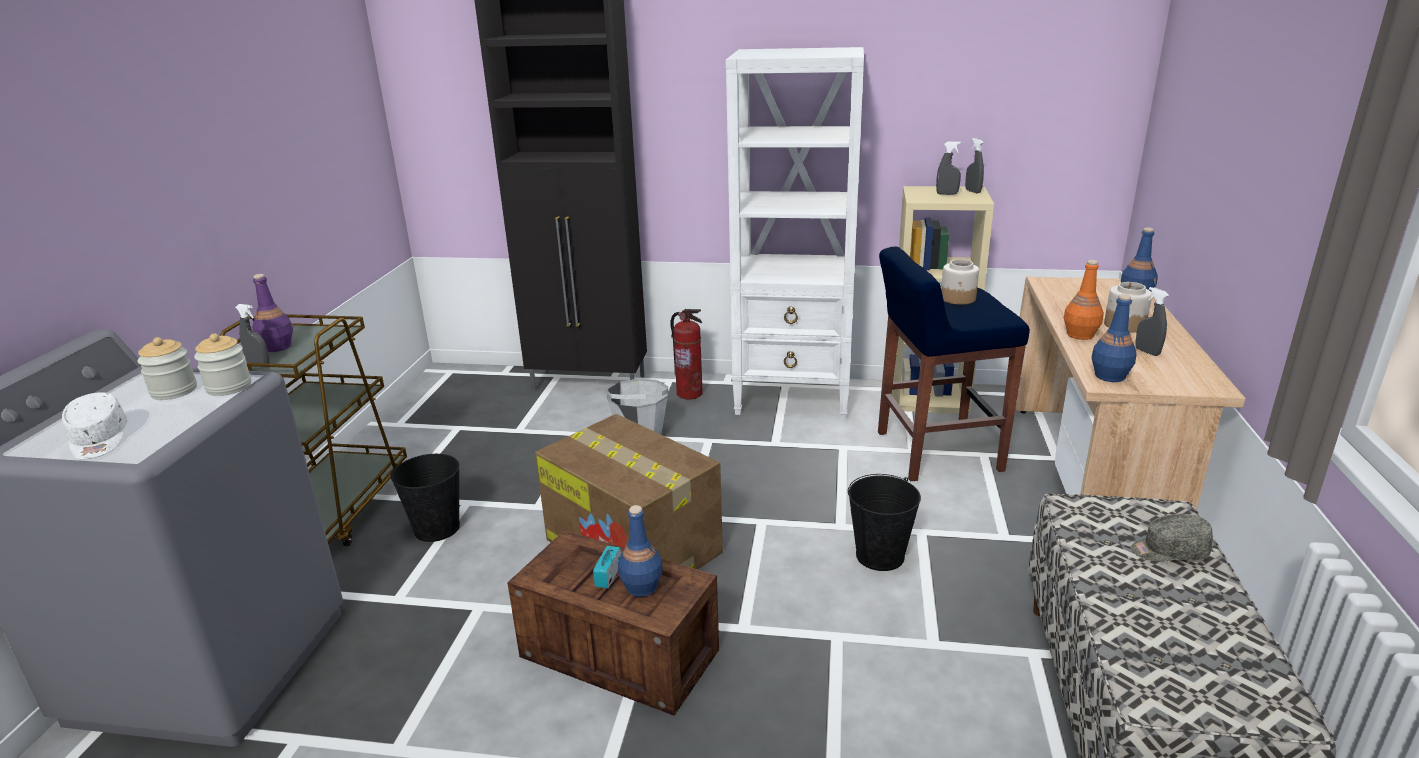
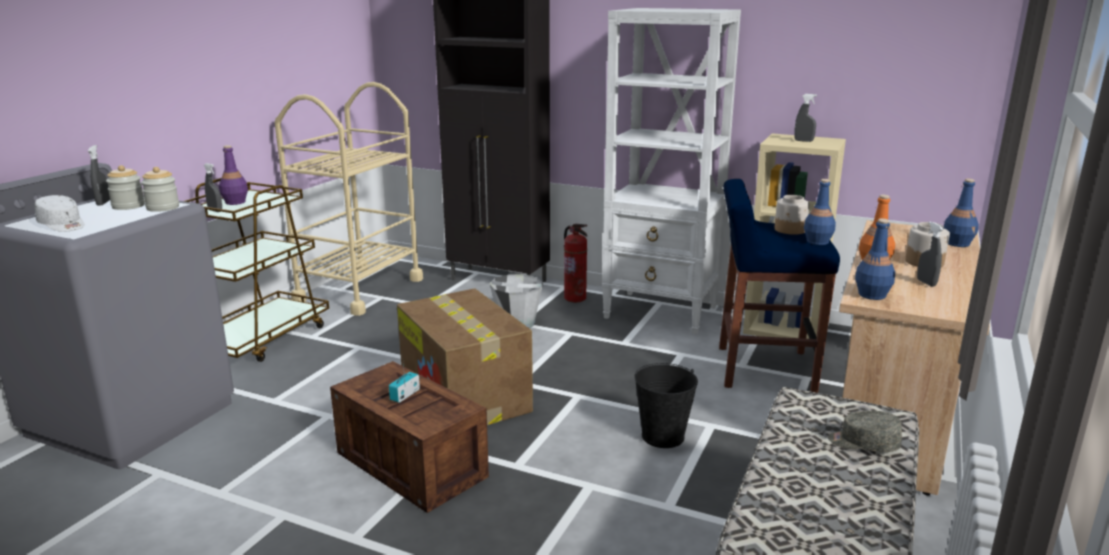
camera: 15 degrees right, 5 degrees down
(99, 440) = (62, 225): white cap -> white cap turned 45 degrees counterclockwise
(424, 422) = (359, 290): none -> beige cart
(437, 528) = (328, 360): black bucket -> none
(641, 587) = (424, 406): blue bottle -> blue bottle (817, 242)
(973, 191) = (829, 141): grey spray bottle -> grey spray bottle (103, 203)

